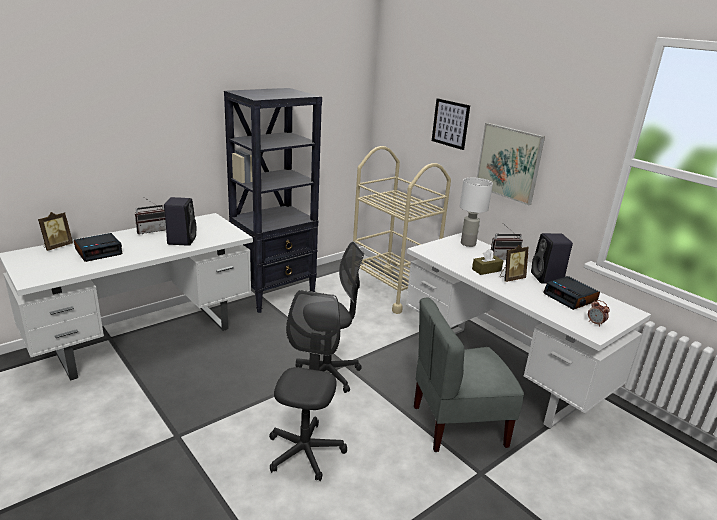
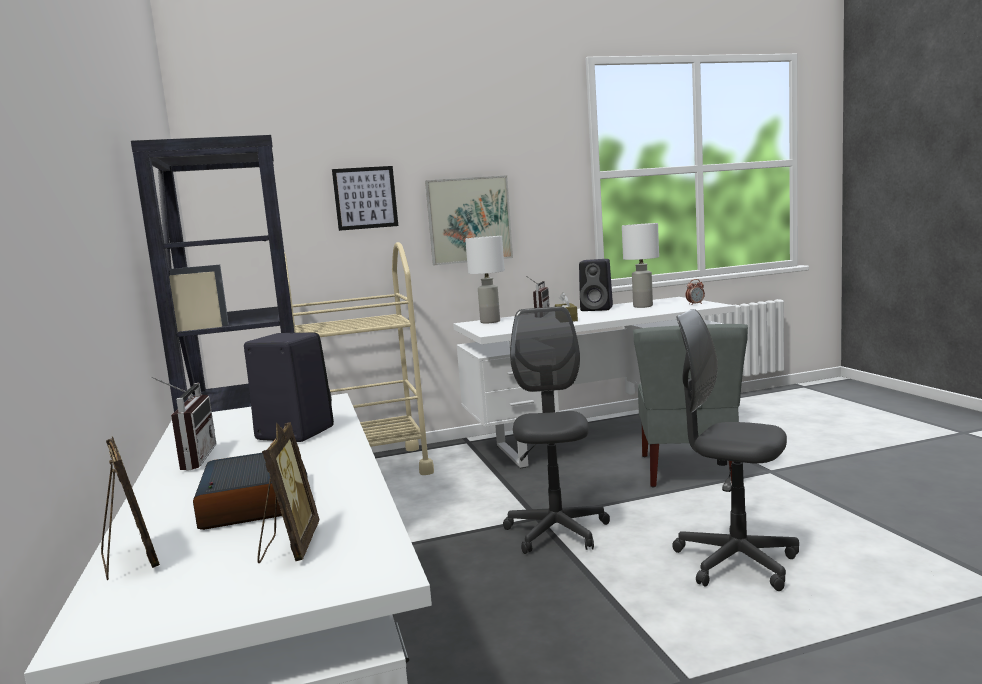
camera: 65 degrees left, 15 degrees down
(511, 278) = (592, 315): picture frame -> picture frame (289, 546)
(570, 298) = (643, 306): alarm clock -> white table lamp

